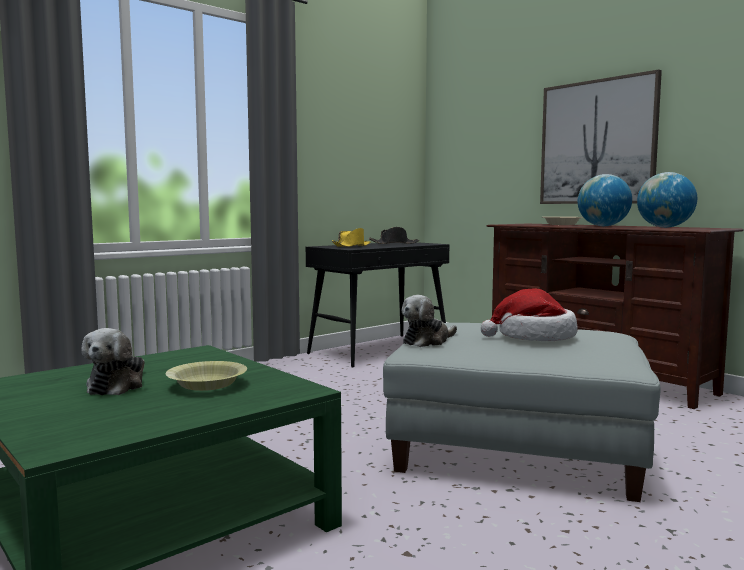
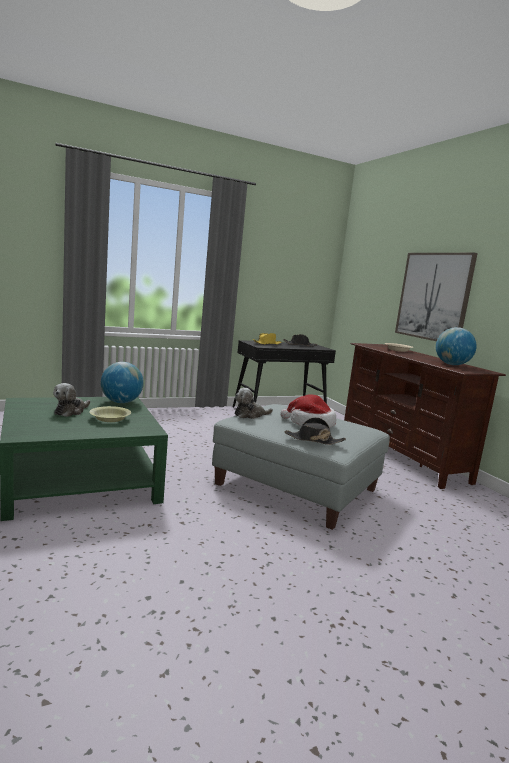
camera: 15 degrees right, 5 degrees up
(575, 357) = (313, 440): none -> black hat
(603, 226) = (416, 356): globe -> globe (121, 402)

